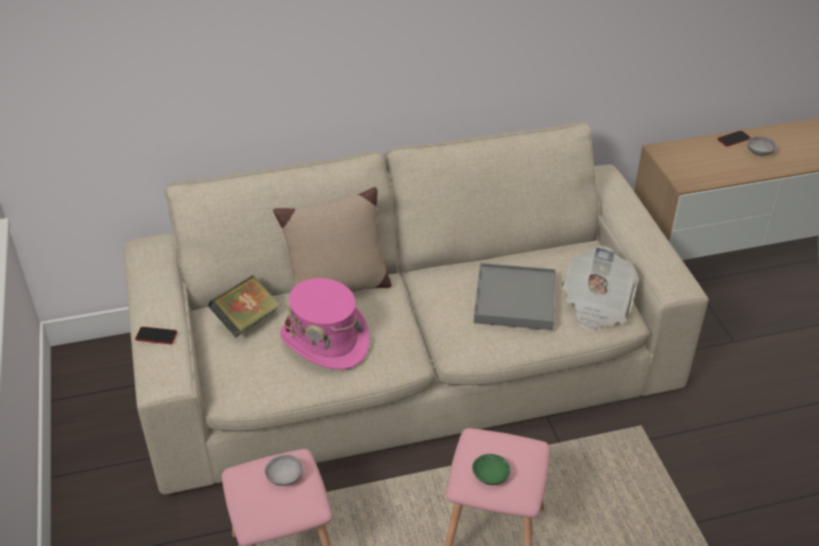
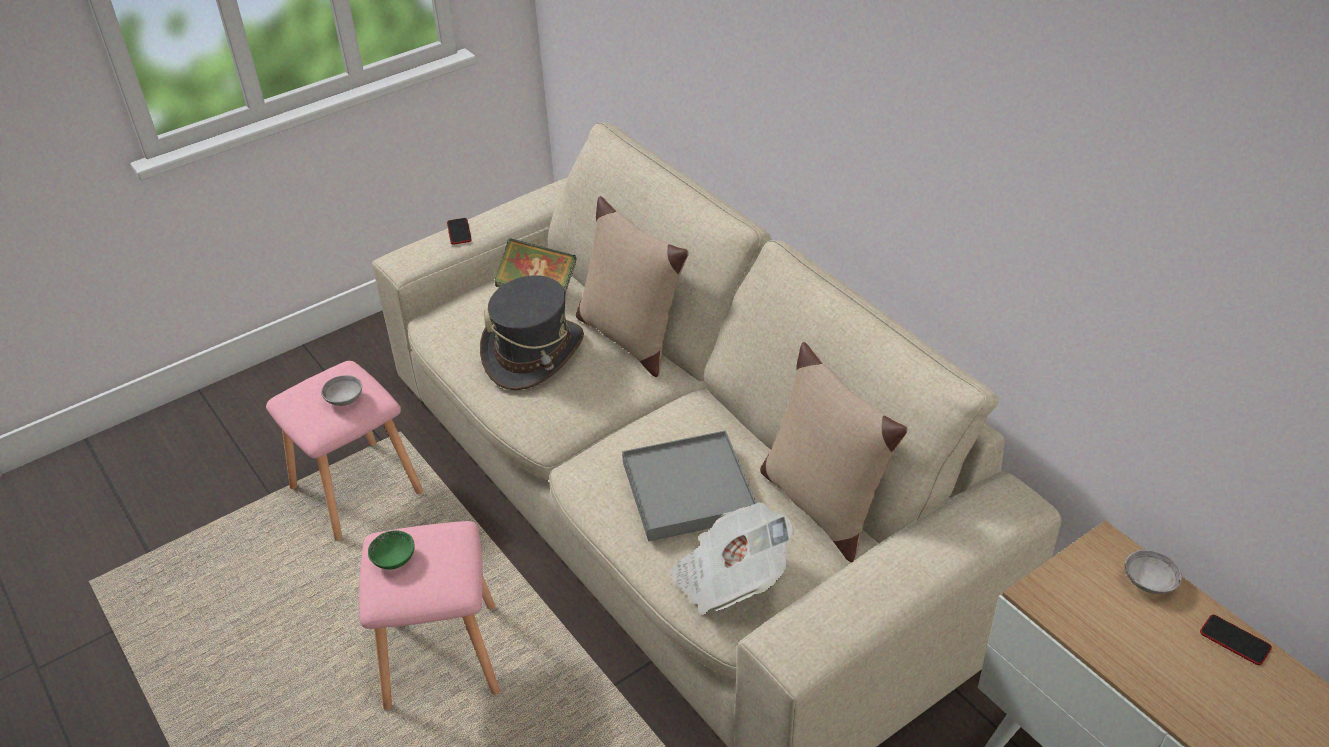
camera: 70 degrees right, 0 degrees up
(325, 340) = (534, 353): pink hat -> grey hat
(551, 251) = (821, 503): none -> beige pillow
(759, 152) = (1225, 687): grey bowl -> grey bowl (1149, 582)

